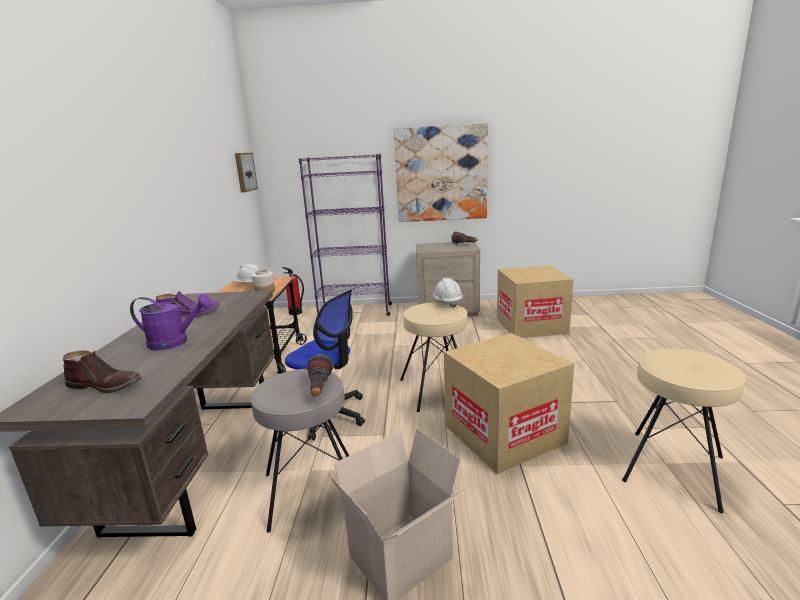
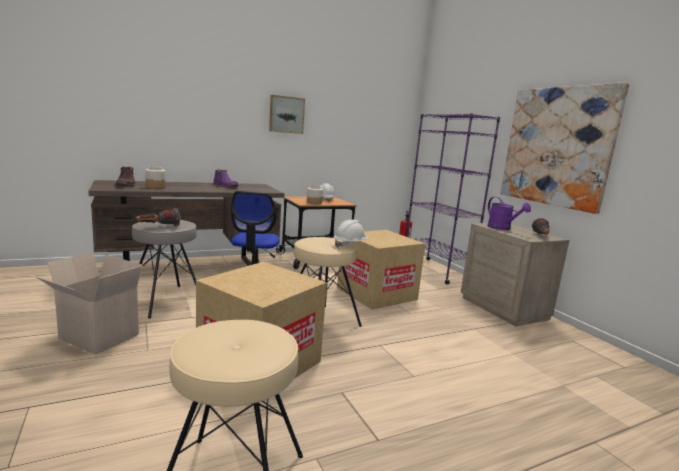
camera: 60 degrees right, 5 degrees down
(154, 361) = (155, 187): none -> jar
(175, 342) = (181, 187): purple watering can -> purple watering can (502, 228)
(244, 172) = (397, 124): picture -> picture (286, 114)
(531, 325) = (537, 363): cardboard box -> cardboard box (376, 293)

